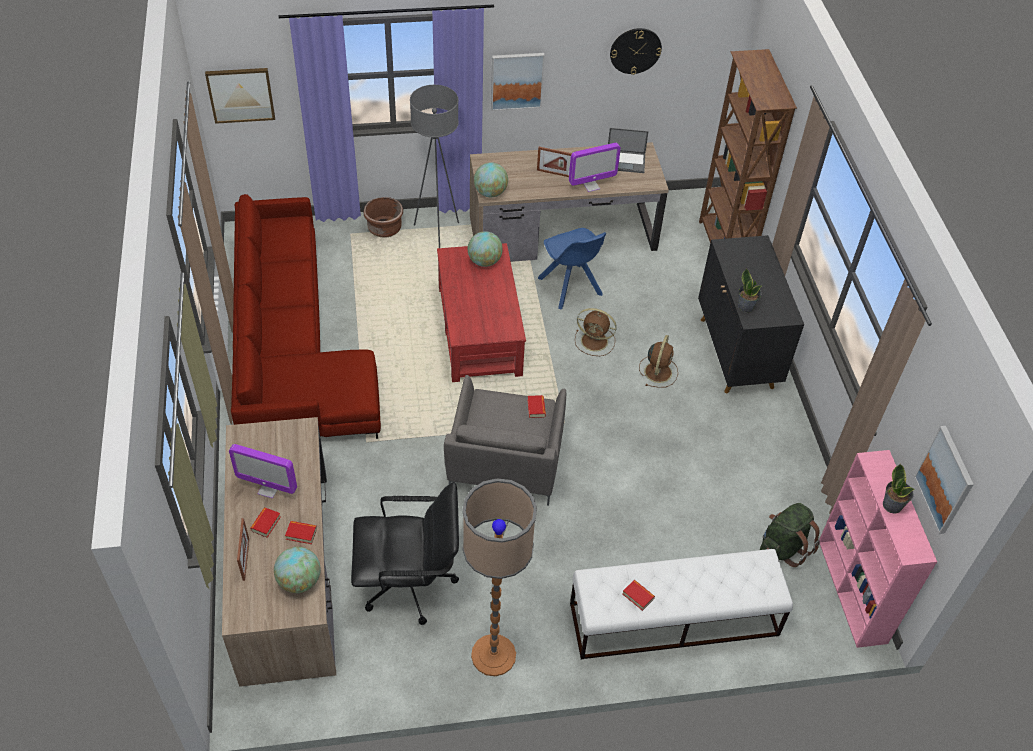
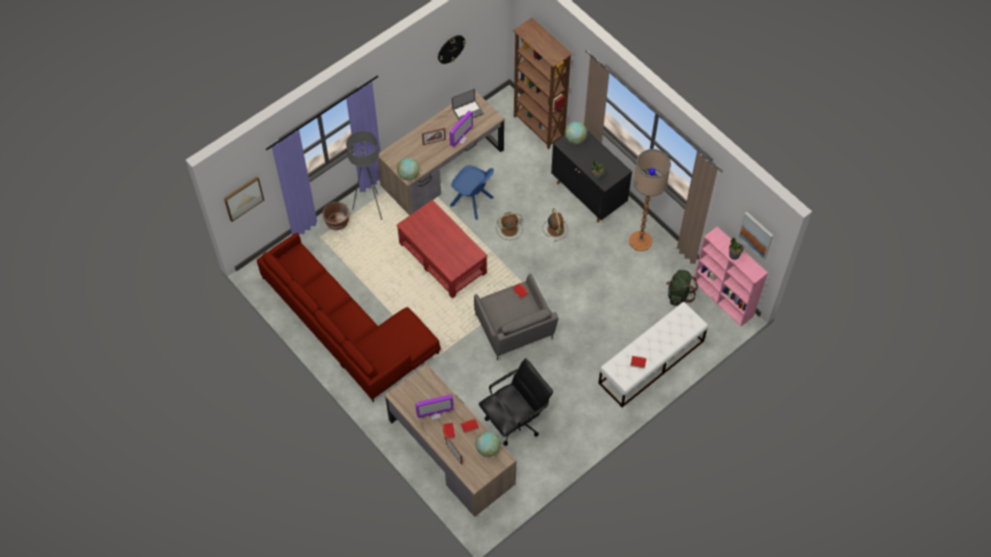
camera: 30 degrees left, 10 degrees up
(484, 261) = (429, 218): globe -> globe (575, 139)
(493, 655) = (580, 430): floor lamp -> floor lamp (640, 241)
(516, 81) = (391, 101): picture -> none

